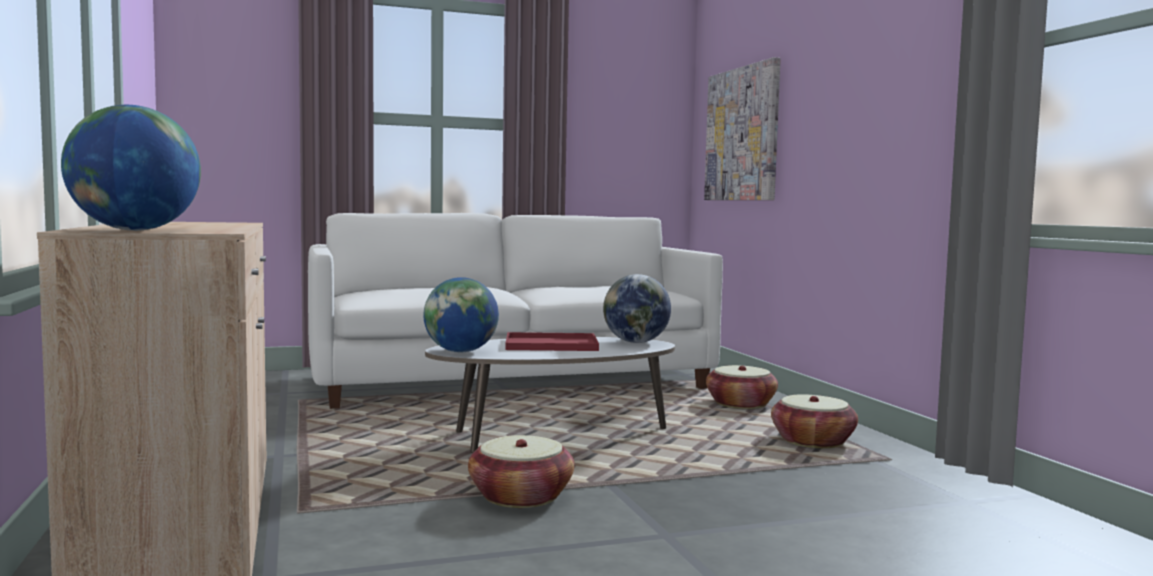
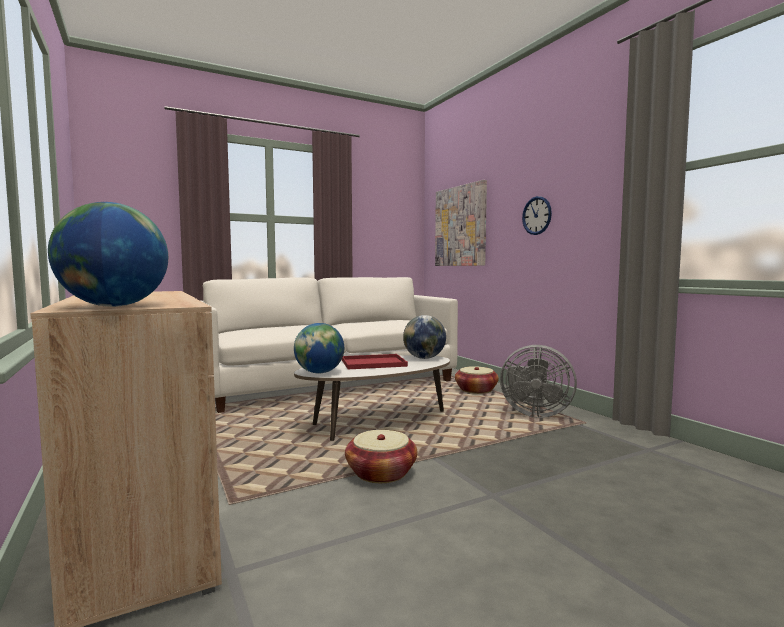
camera: 10 degrees left, 0 degrees up
(812, 441) = (534, 413): basket -> grey fan
(847, 117) = (536, 215): none -> wall clock

